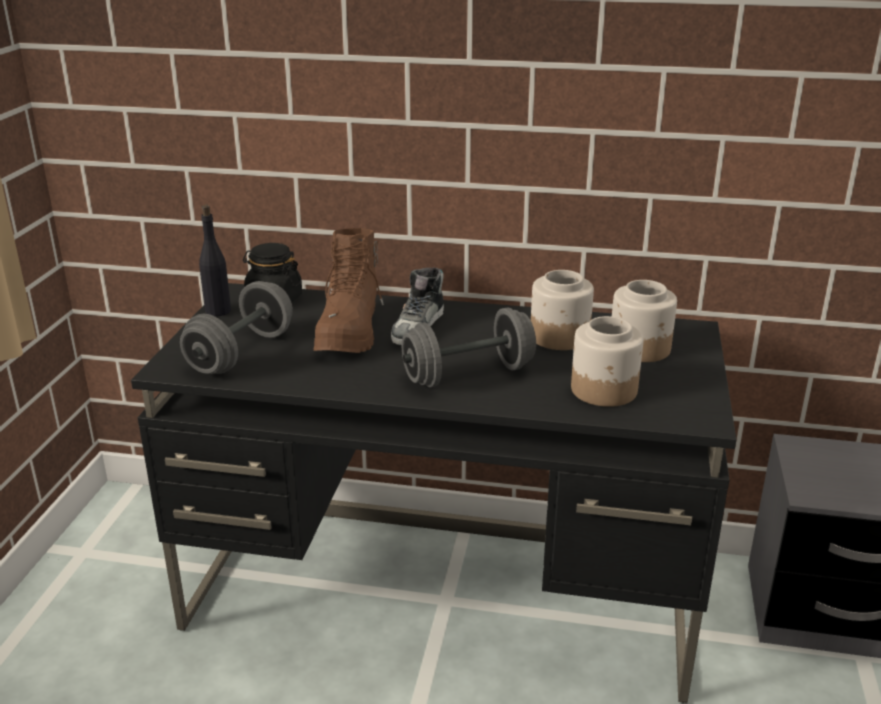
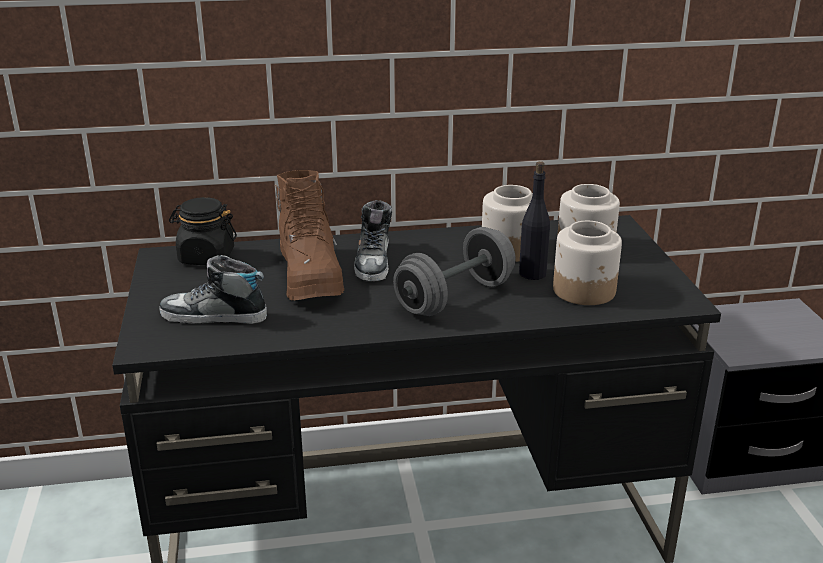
camera: 20 degrees left, 0 degrees up
(218, 311) = (155, 278): black bottle -> black bottle (532, 273)
(241, 353) = (214, 316): grey dumbbell -> shoe

